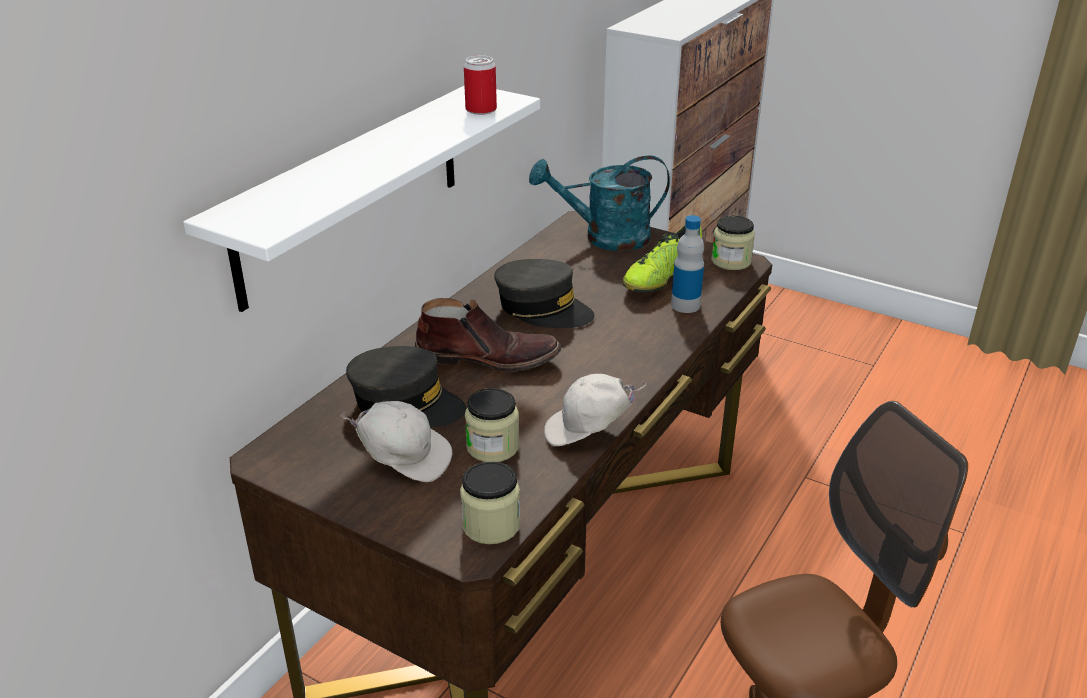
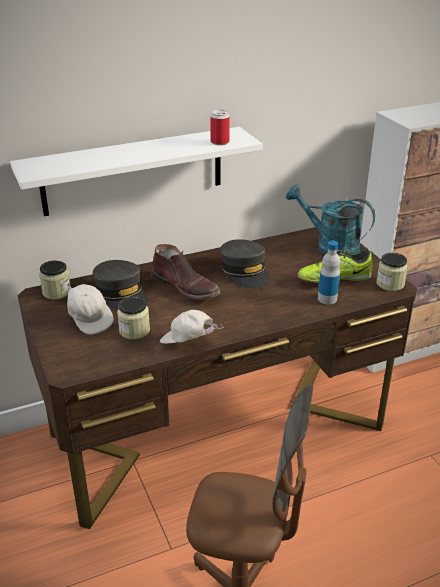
camera: 35 degrees right, 0 degrees up
(491, 525) = (89, 365): jar -> jar (56, 292)

